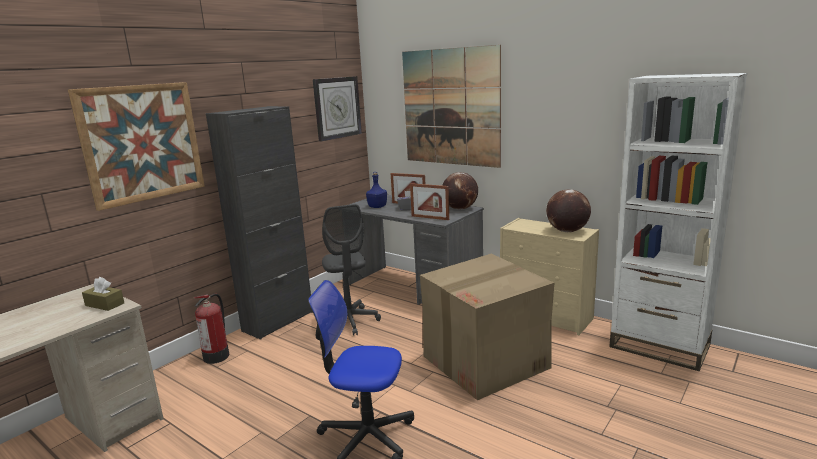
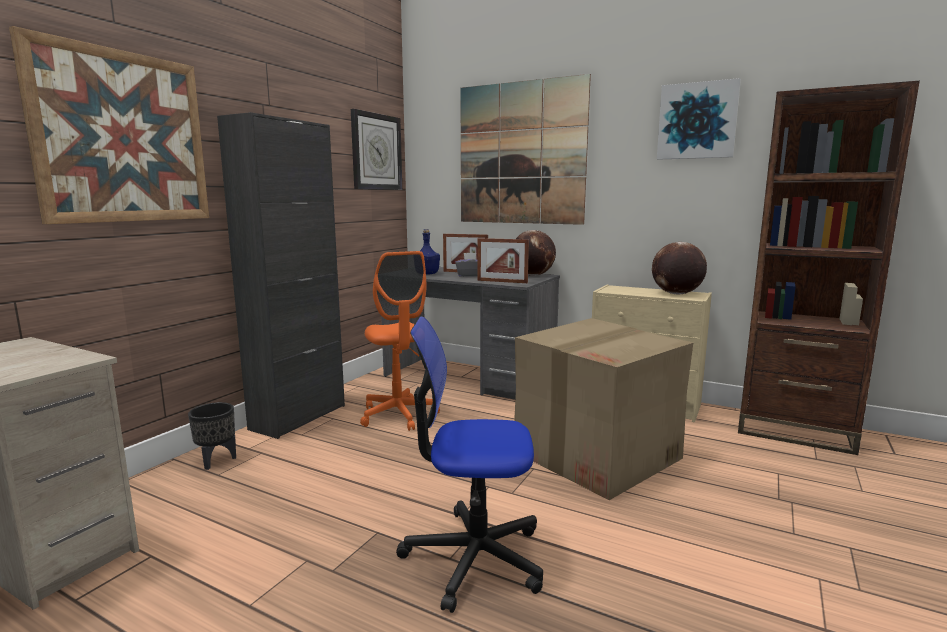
camera: 10 degrees left, 5 degrees down
(104, 304) = (51, 357): brown tissue box -> none
(217, 355) = (216, 460): fire extinguisher -> black planter
(349, 321) = (398, 415): grey office chair -> orange office chair
(585, 87) = (697, 121): none -> picture
(659, 346) = (794, 430): white bookcase -> brown bookcase

